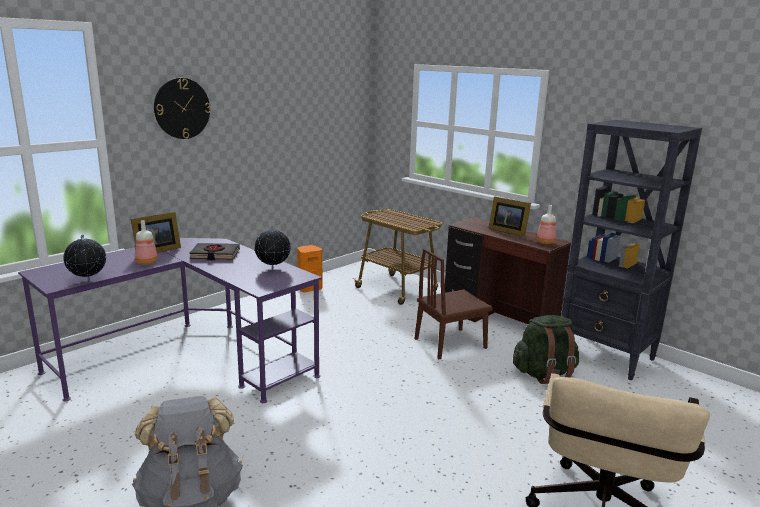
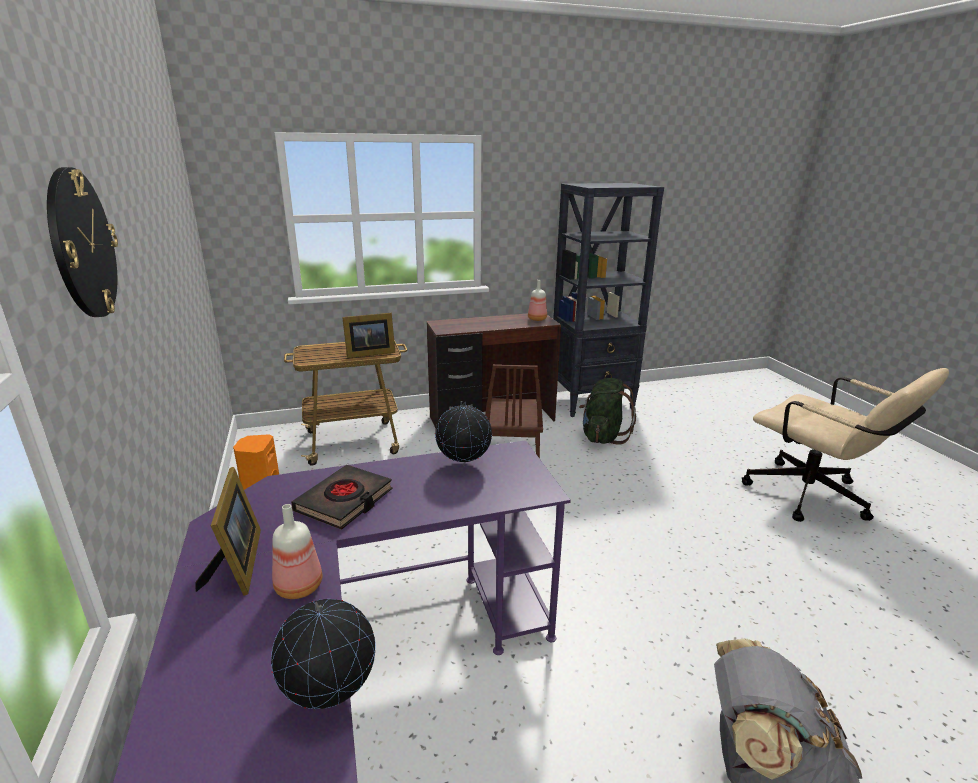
camera: 60 degrees left, 5 degrees up
(507, 231) = (488, 321): picture frame -> picture frame (368, 353)

